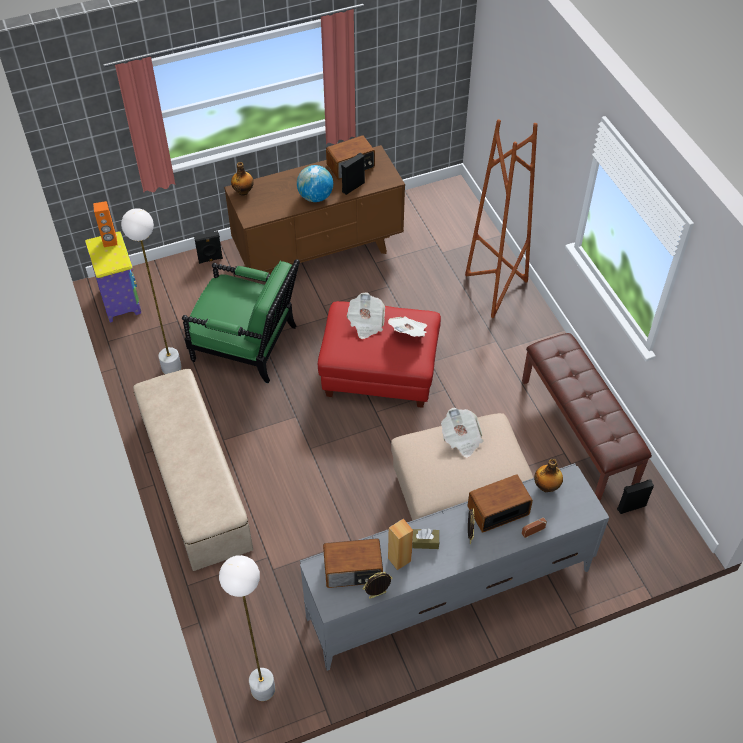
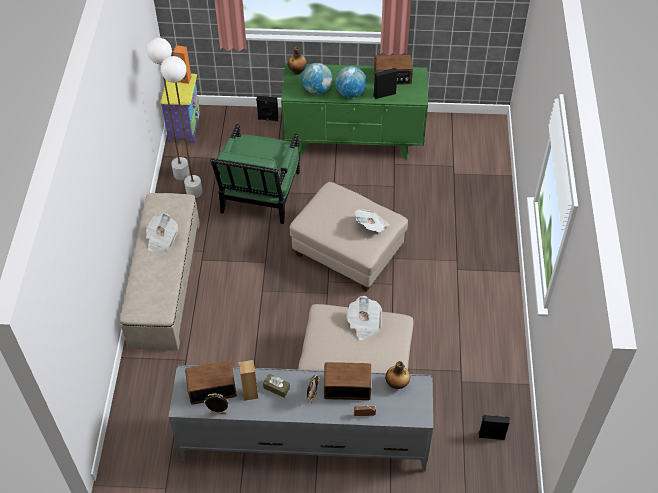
camera: 25 degrees right, 0 degrees up
(247, 345) = (259, 195): green armchair -> green armchair turned 60 degrees clockwise
(263, 689) = (129, 454): white floor lamp -> white floor lamp (181, 174)
(277, 205) = (317, 90): none -> globe
(318, 252) = (354, 140): brown dresser -> green dresser
(353, 571) = (211, 388): radio -> radio turned 150 degrees clockwise
(366, 323) = (342, 207): newspaper -> newspaper (161, 239)
(380, 373) = (348, 252): red ottoman -> beige ottoman
(495, 291) = (479, 220): brown clothes rack -> none
(579, 432) = (483, 358): brown bench -> none

